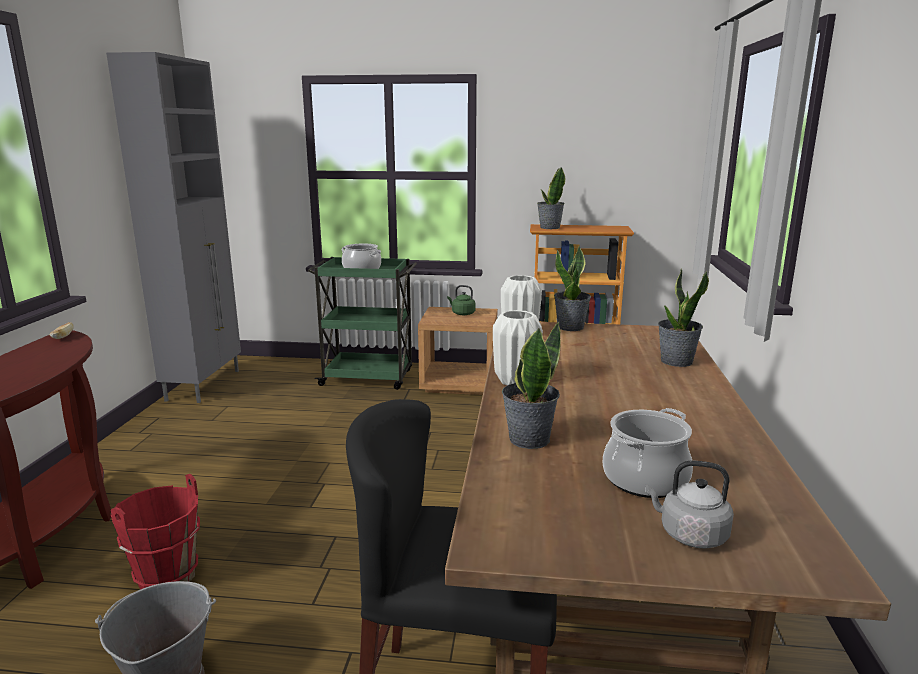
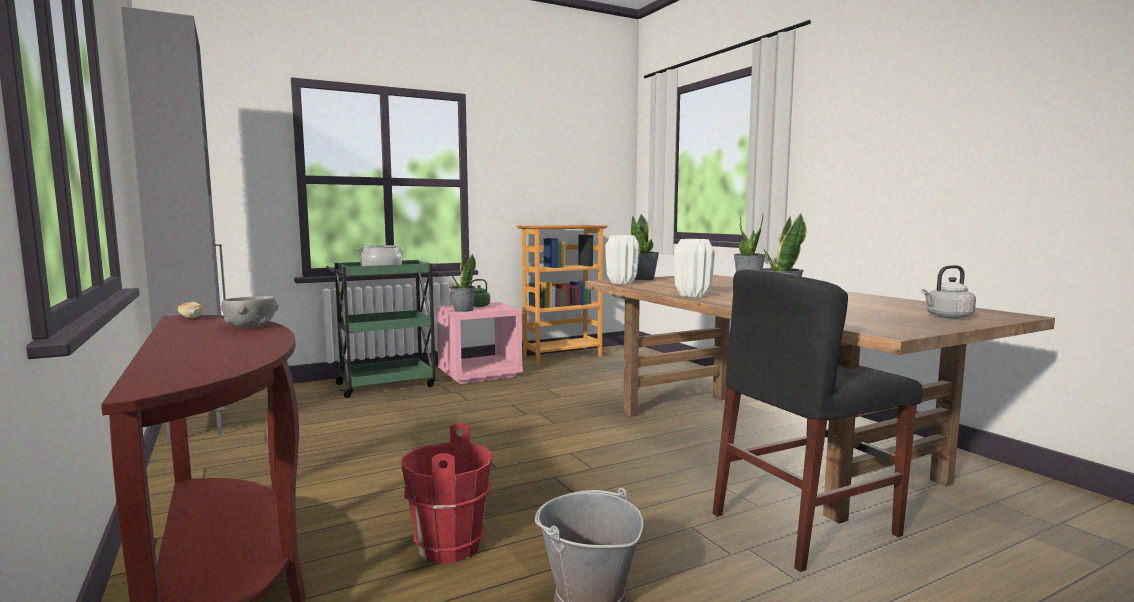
camera: 35 degrees left, 10 degrees down
(54, 361) = (250, 327): none -> grey bowl
(459, 383) = (480, 374): brown nightstand -> pink nightstand
(549, 227) = (540, 225): potted plant -> potted plant (463, 310)
(644, 479) = (874, 309): cooking pot -> none

